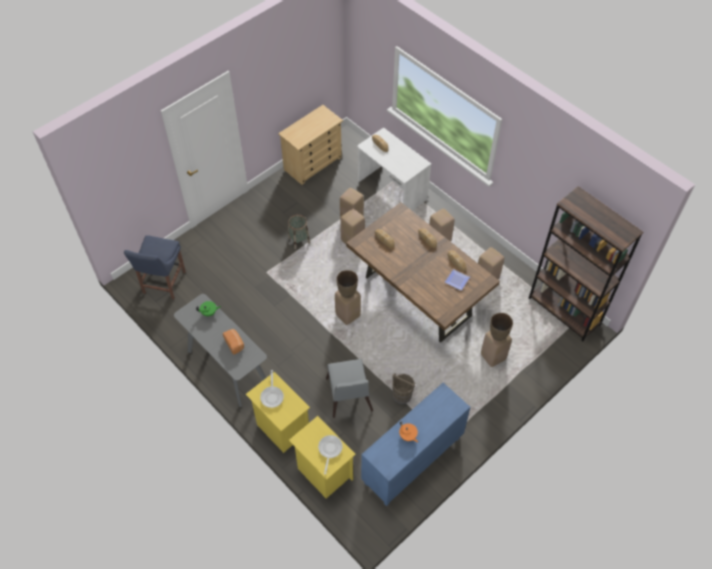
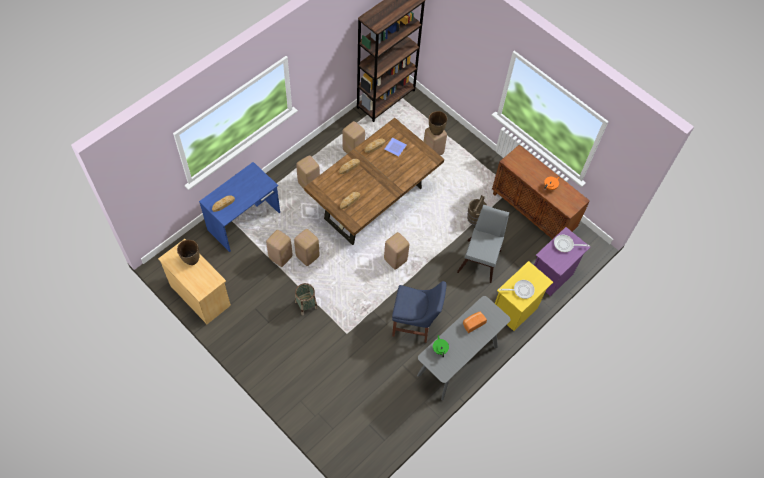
camera: 95 degrees left, 5 degrees up
(163, 284) = (362, 434): blue chair -> blue chair (414, 325)
(323, 473) = (551, 276): yellow nightstand -> purple nightstand
(347, 292) = (397, 242): brown vase -> brown vase (191, 260)
(349, 398) = (481, 258): grey chair -> grey chair turned 60 degrees counterclockwise
(392, 191) = (244, 221): white desk -> blue desk
(412, 461) = (533, 212): blue cabinet -> brown cabinet

